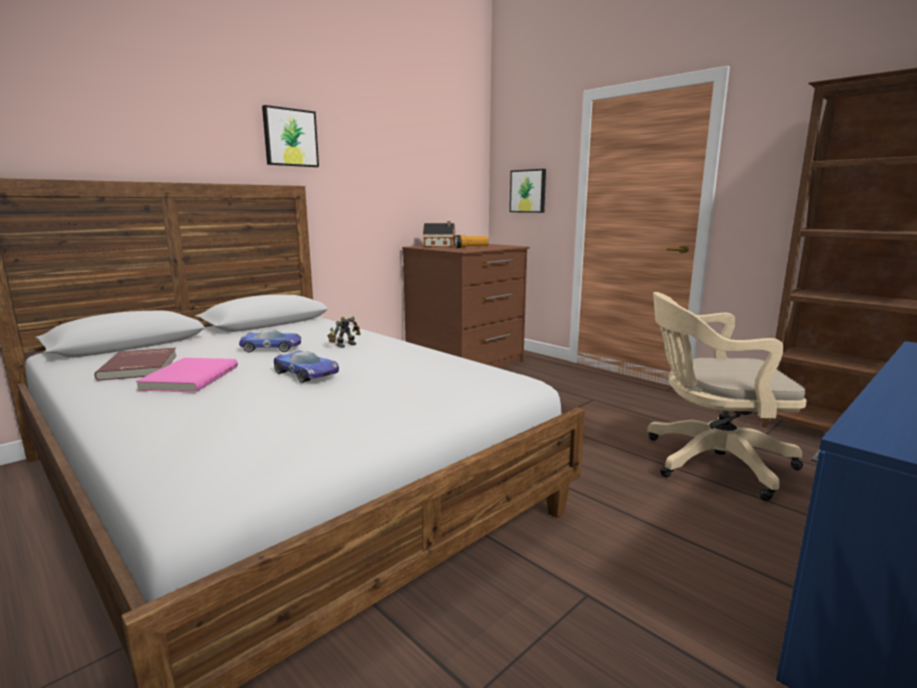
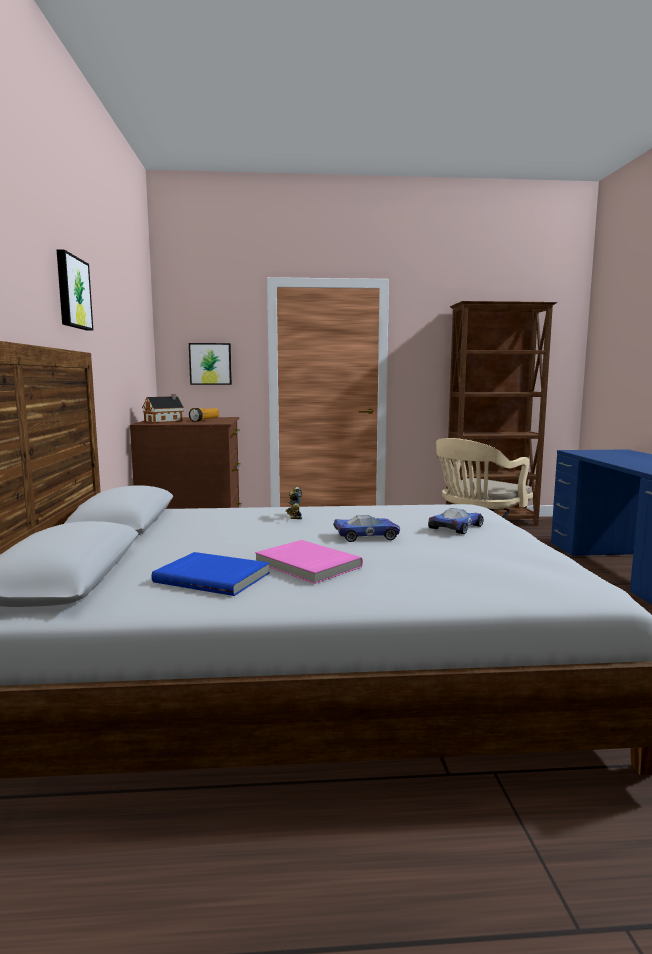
camera: 50 degrees left, 5 degrees down
(141, 367) = (213, 577): red book -> blue book
(273, 347) = (248, 533): toy car -> toy car (456, 527)

